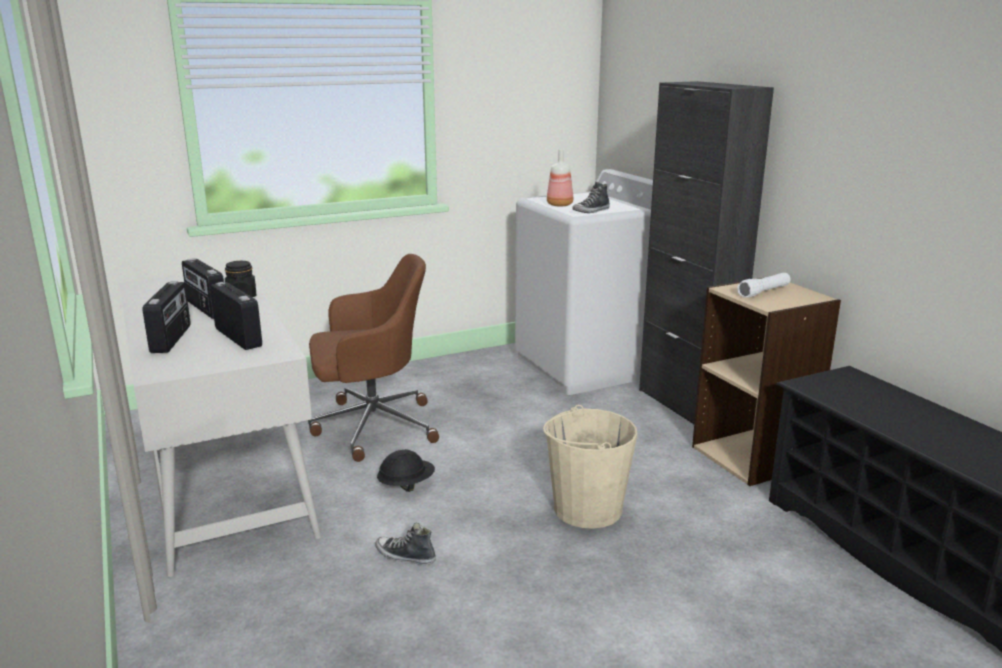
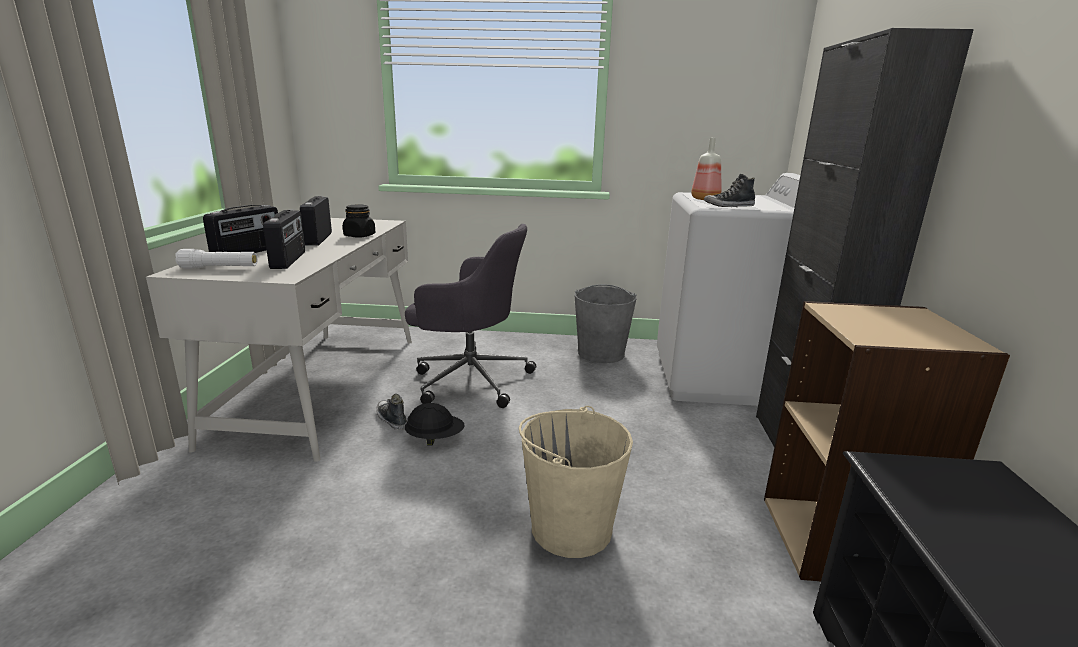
camera: 30 degrees right, 0 degrees up
(371, 427) = (469, 379): brown office chair -> grey office chair
(405, 556) = (354, 507): shoe -> shoe (391, 419)
(467, 370) = (601, 353): none -> grey bucket
(764, 292) = (882, 321): white flashlight -> white flashlight (219, 268)

